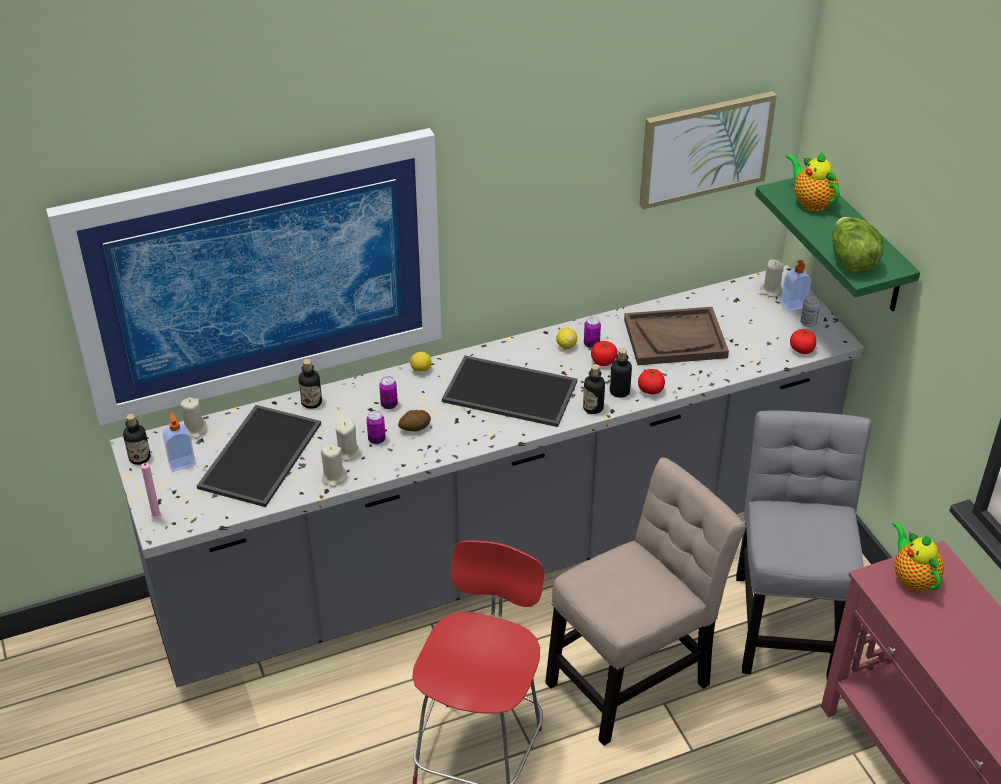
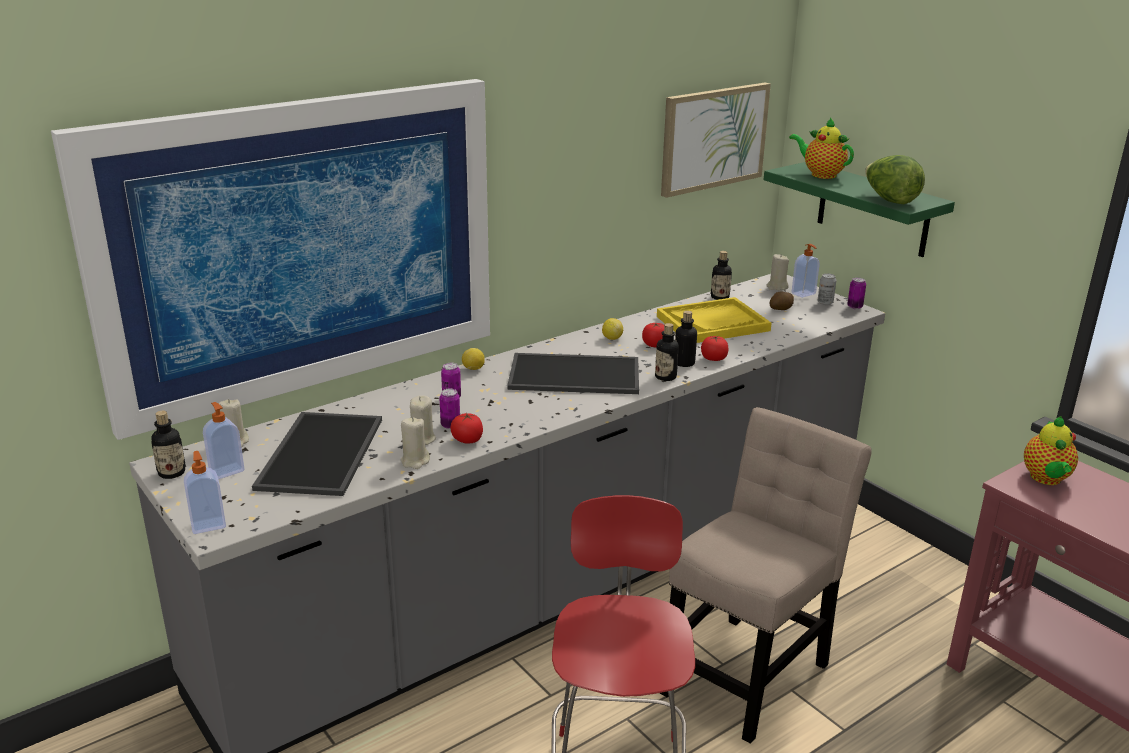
camera: 15 degrees left, 15 degrees down
(157, 519) = (208, 524): pink candle -> soap dispenser
(311, 402) = (364, 405): bottle -> bottle (719, 297)
(415, 428) = (488, 412): potato -> potato (780, 309)
(591, 344) = (636, 335): can -> can (854, 307)
(675, 338) = (713, 323): brown tray -> yellow tray
(786, 619) = (868, 594): grey chair -> none
(801, 349) = (833, 319): tomato -> tomato (467, 440)
(912, 578) = (1046, 479): teapot -> teapot turned 135 degrees counterclockwise

